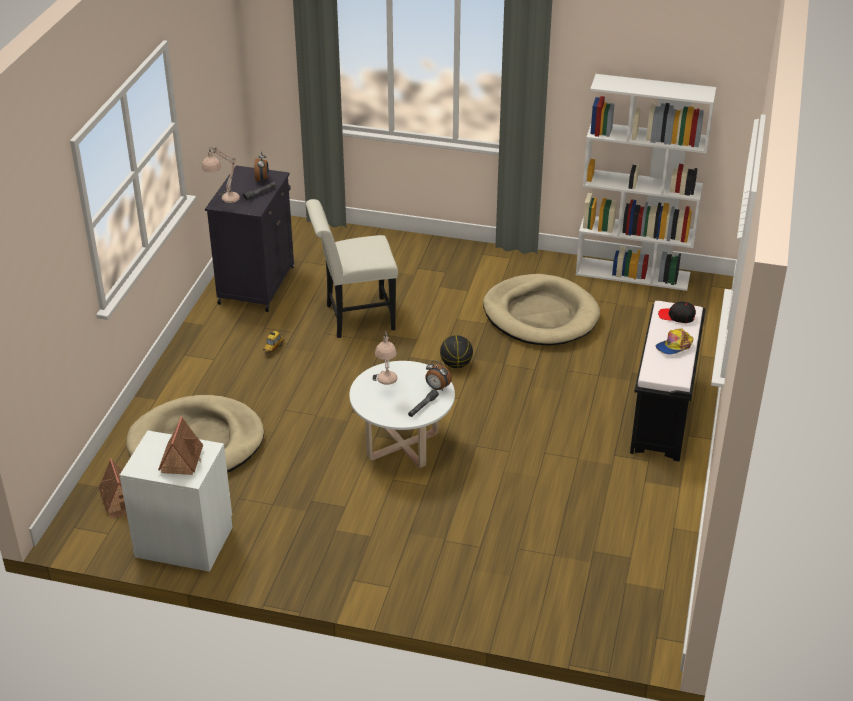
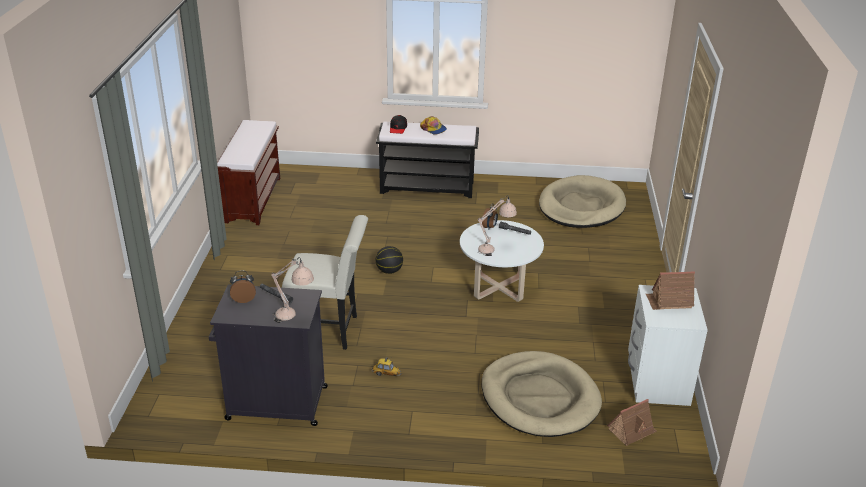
camera: 100 degrees left, 5 degrees down
(354, 318) = (330, 330): white chair -> white chair turned 60 degrees counterclockwise
(540, 315) = (314, 237): beige dog bed -> beige dog bed (581, 206)
(633, 274) = (253, 199): white bookcase -> brown bench

